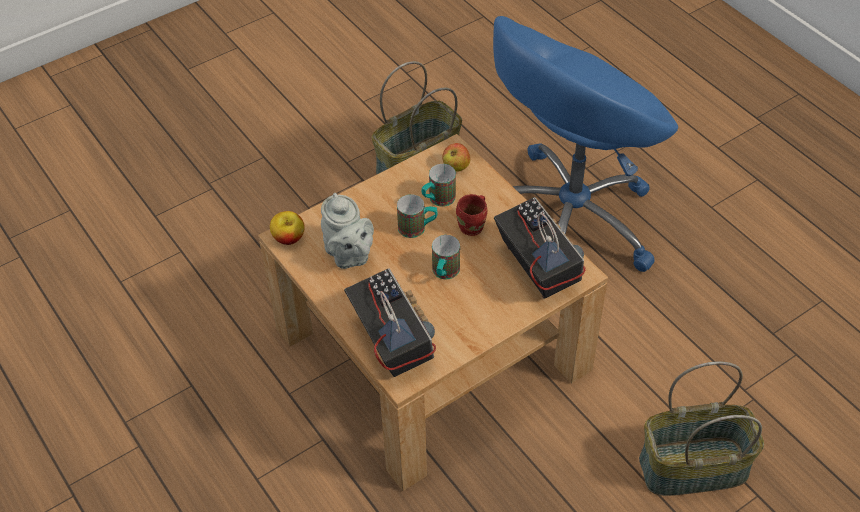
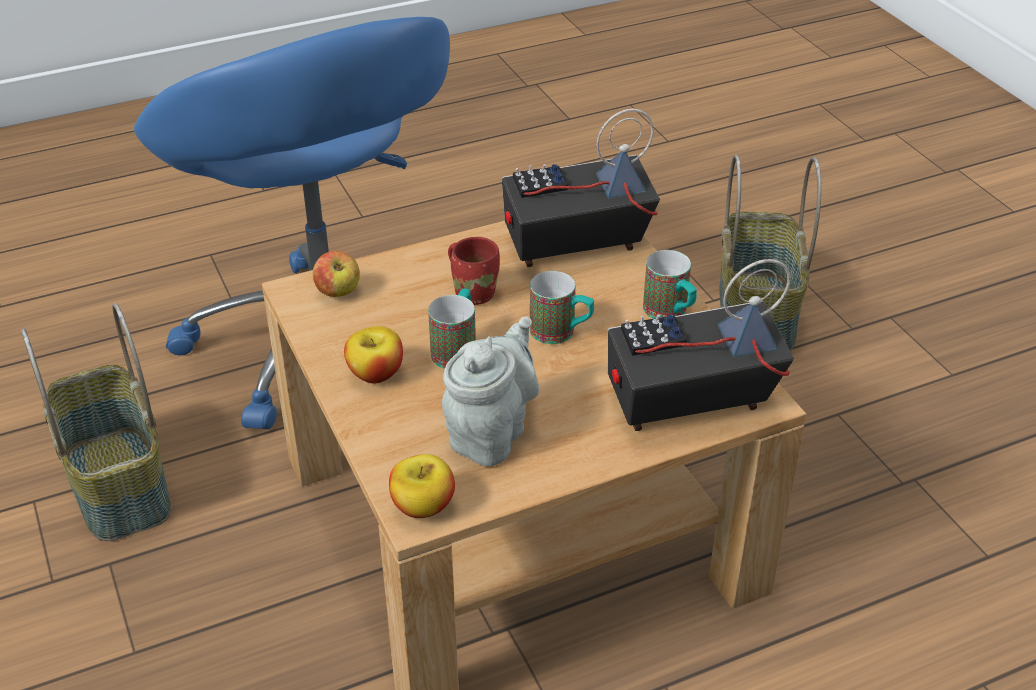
camera: 80 degrees left, 10 degrees down
(348, 255) = (491, 433): grey teapot -> grey teapot turned 45 degrees counterclockwise
(387, 198) = (376, 373): none -> apple
(437, 200) = (403, 320): mug -> mug (670, 314)

